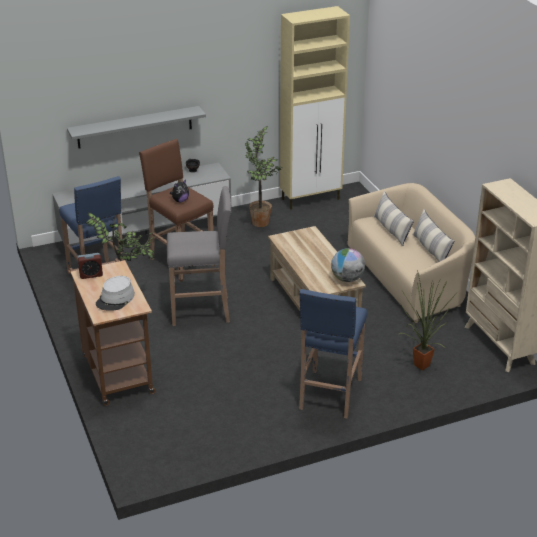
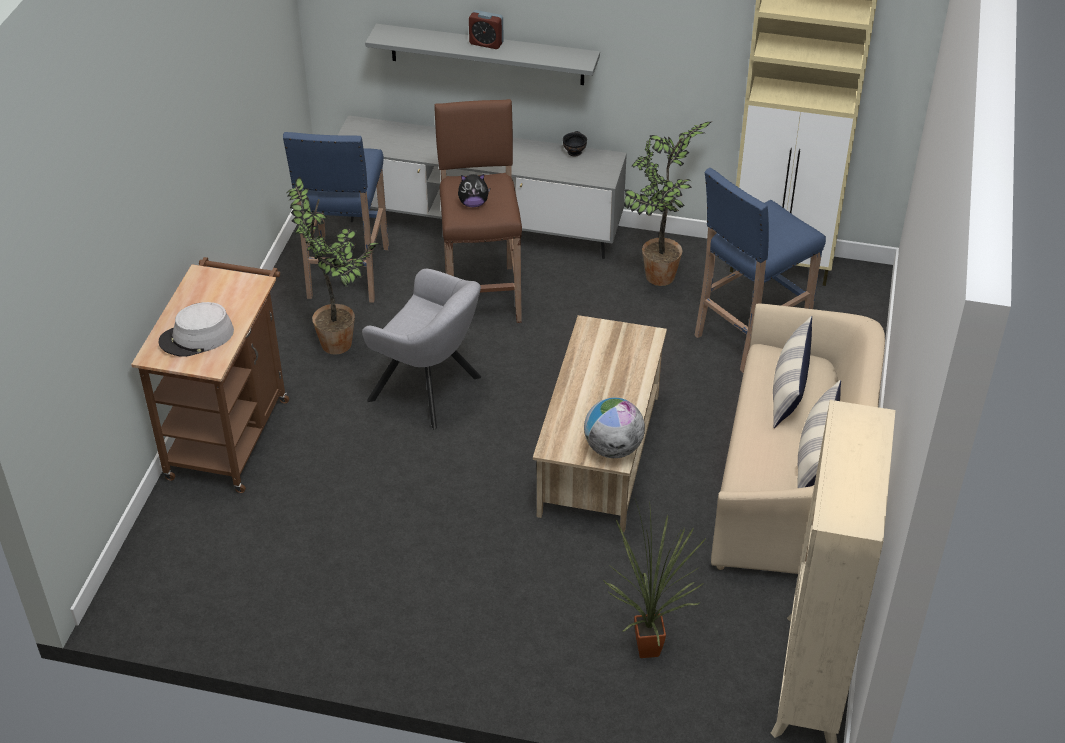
camera: 35 degrees right, 10 degrees up
(91, 275) = (209, 282): alarm clock -> alarm clock (486, 43)
(202, 311) = (430, 391): grey stool -> grey armchair
(329, 395) = (463, 624): blue stool -> blue stool (749, 336)

